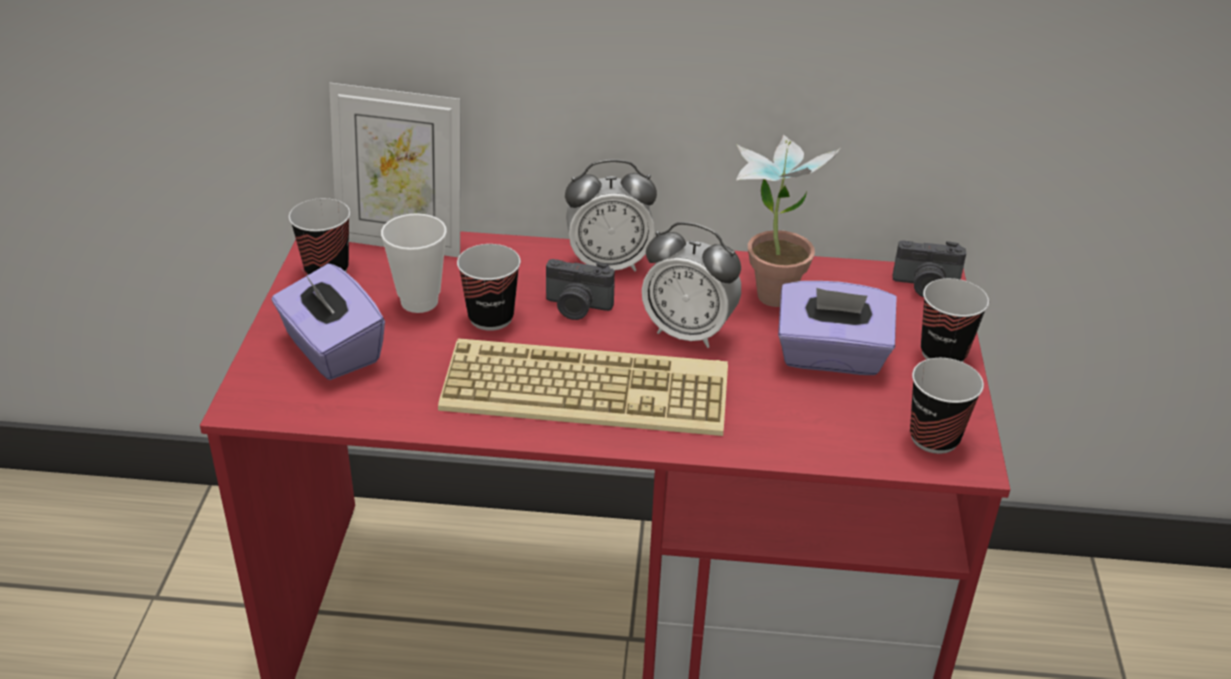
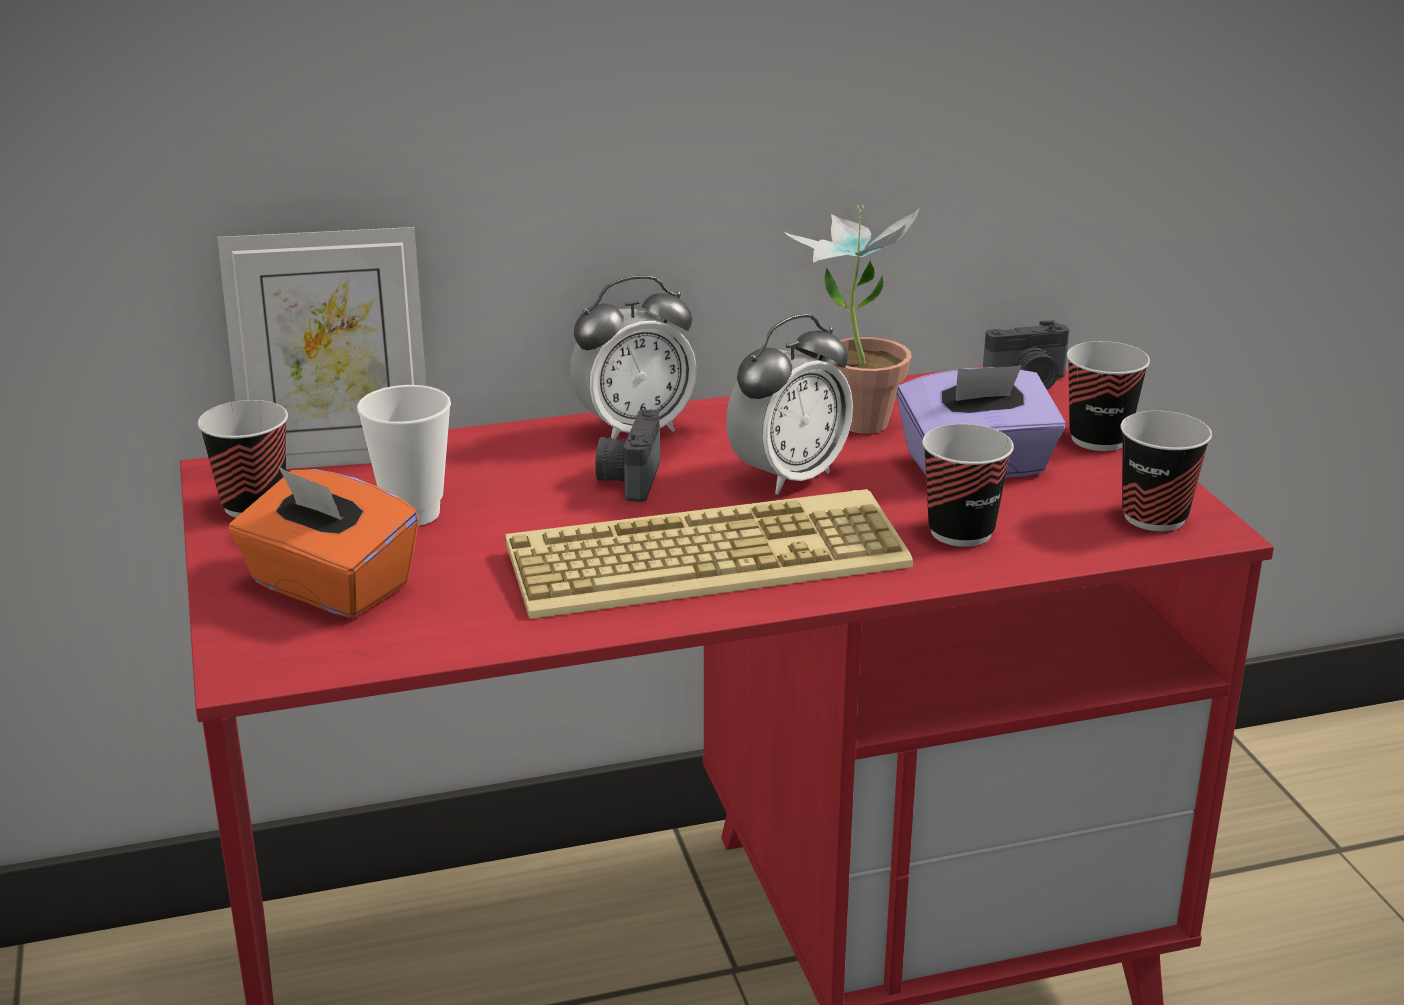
camera: 20 degrees left, 10 degrees down
(331, 350) = (329, 587): purple tissue box -> orange tissue box
(491, 318) = (524, 511): cup -> cup (961, 532)
(577, 307) = (628, 480): camera -> camera turned 105 degrees clockwise
(688, 332) = (788, 477): alarm clock -> alarm clock turned 45 degrees counterclockwise

